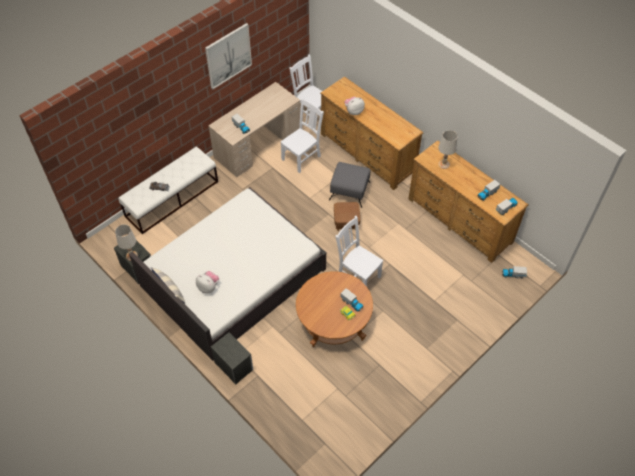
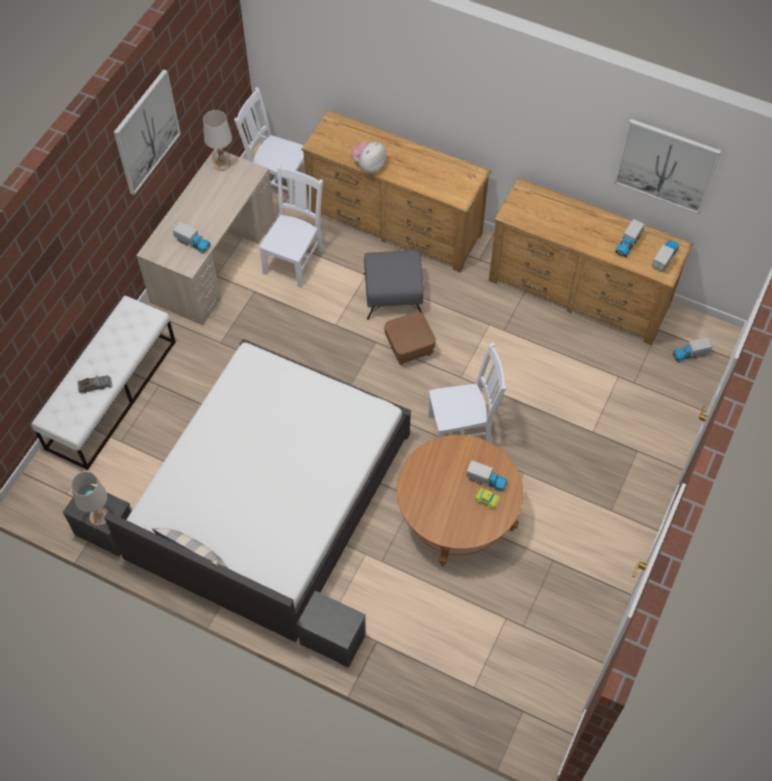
camera: 20 degrees left, 5 degrees up
(208, 287) = (253, 528): plush toy -> none
(357, 275) = (462, 429): white chair -> white chair turned 150 degrees clockwise
(444, 164) = (544, 215): white table lamp -> white table lamp (222, 164)
(517, 149) = (666, 166): none -> picture

